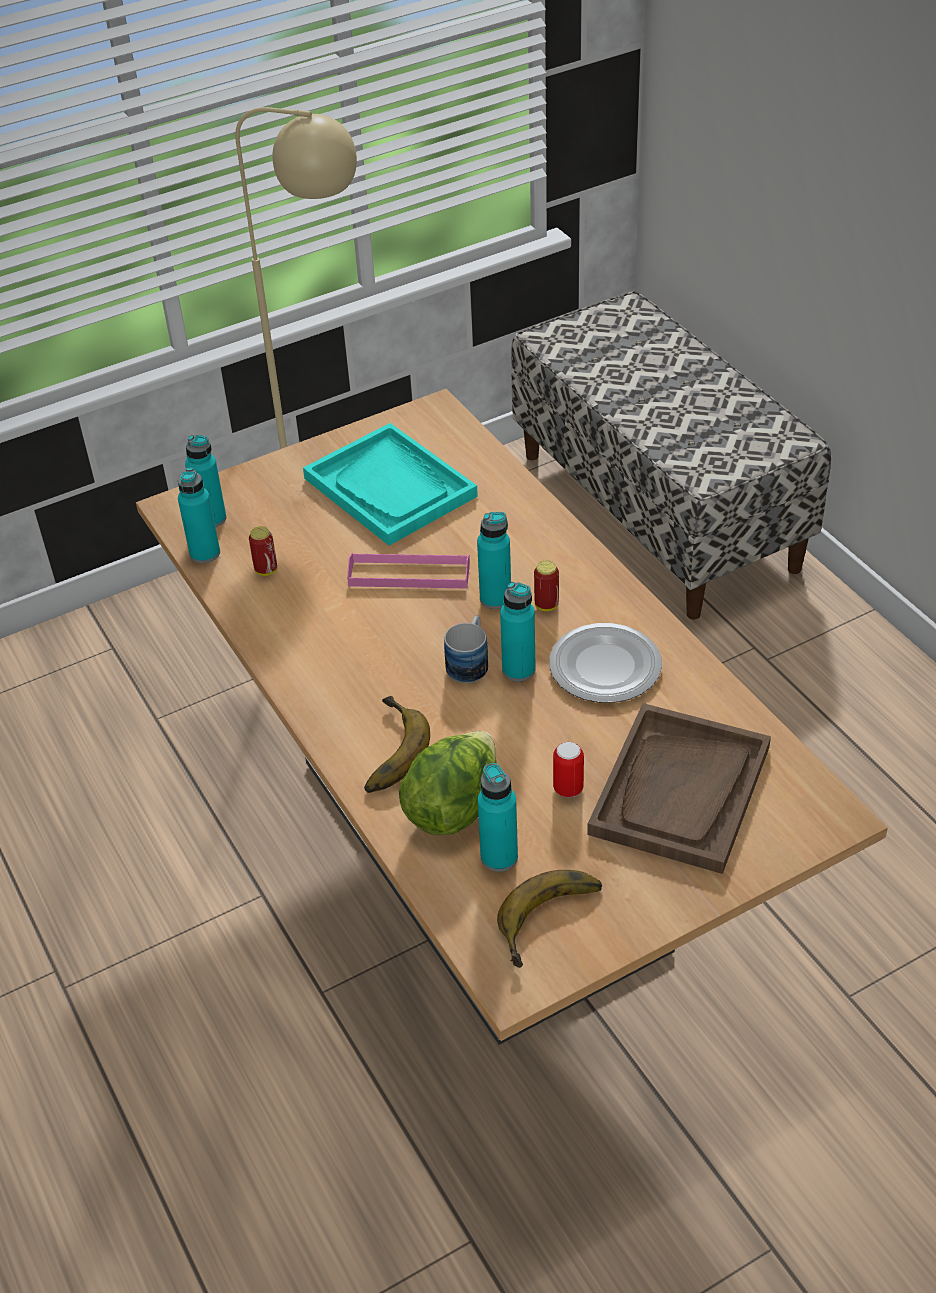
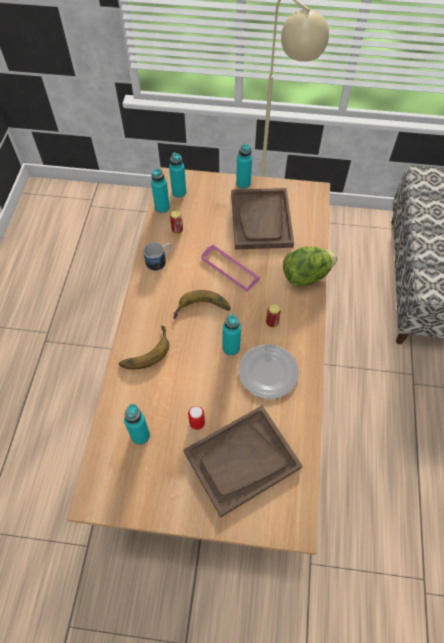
camera: 35 degrees right, 15 degrees up
(390, 487) = (261, 220): turquoise tray -> brown tray
(453, 807) = (145, 397): lettuce -> lettuce (306, 275)
(470, 662) = (215, 330): mug -> mug (160, 260)
(495, 598) = (254, 305): turquoise bottle -> turquoise bottle (243, 183)
(554, 922) = (132, 485): banana -> banana (202, 311)

